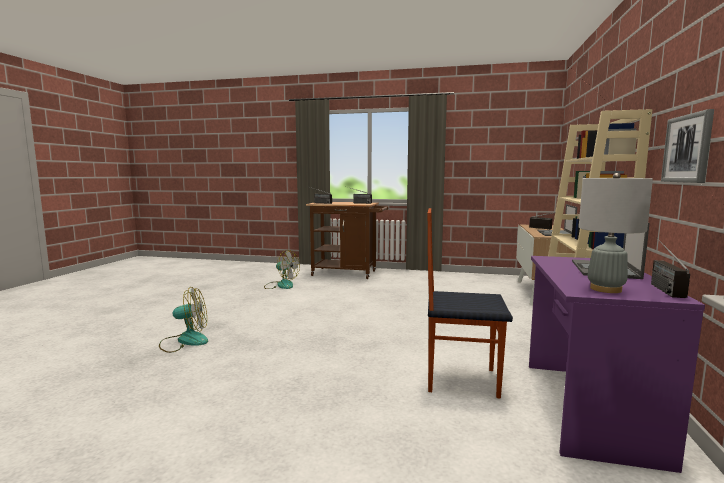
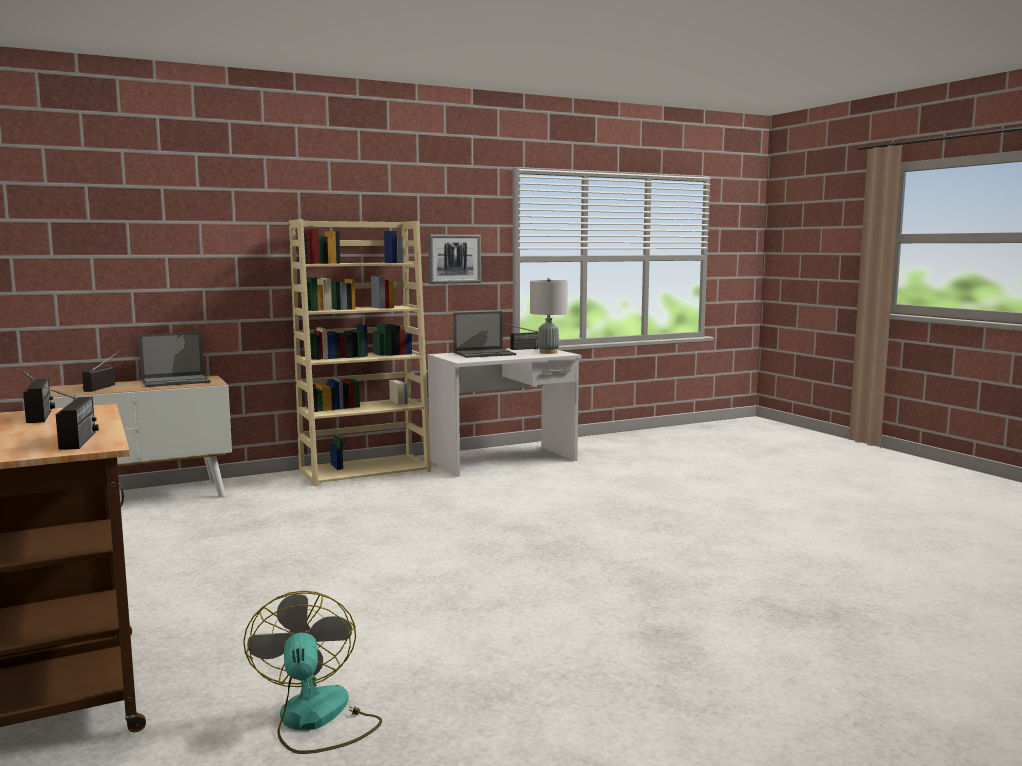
camera: 130 degrees left, 0 degrees up
(185, 341) = (736, 621): fan -> none
(461, 379) = (527, 488): chair -> none
(586, 407) = (504, 461): purple desk -> white desk

